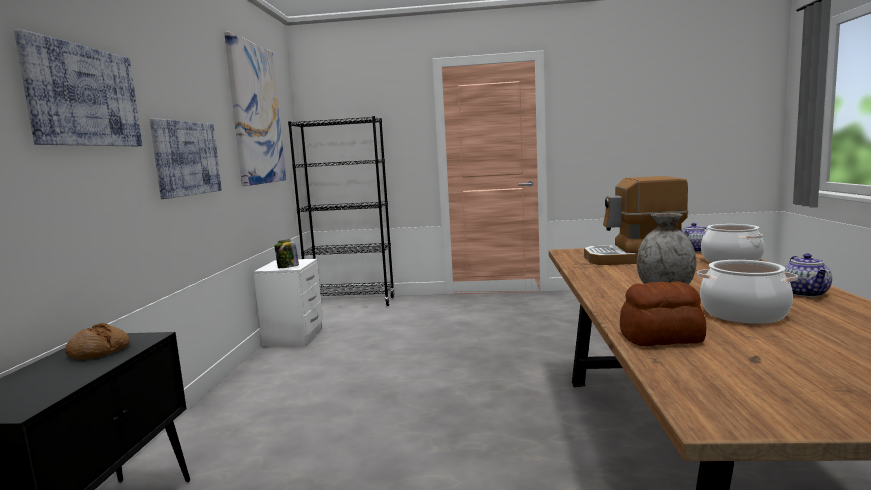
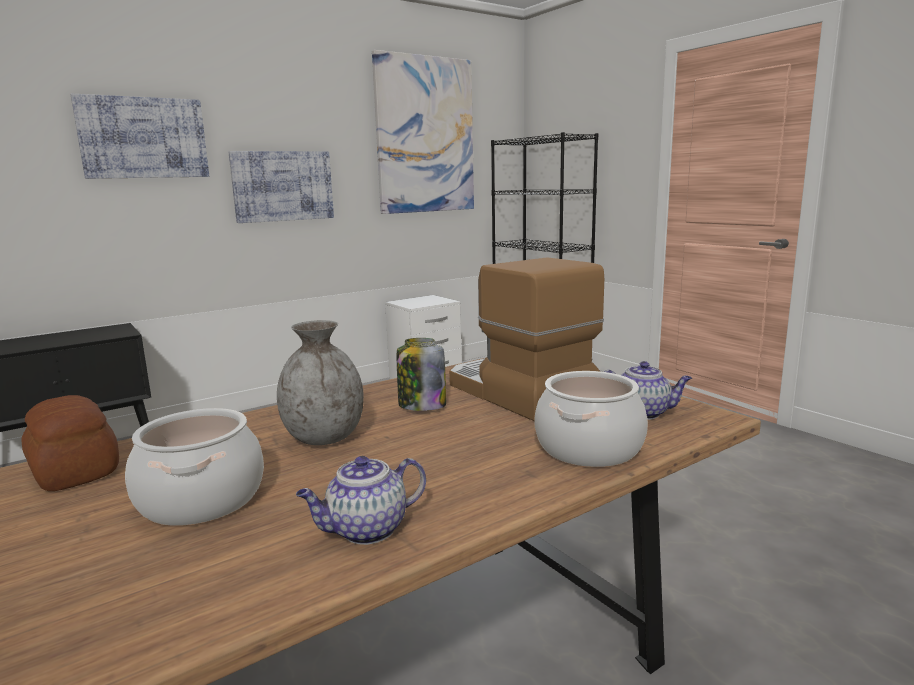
camera: 50 degrees right, 5 degrees up
(99, 351) = (89, 334): bread -> none
(287, 267) = (412, 304): jar -> jar (421, 405)

